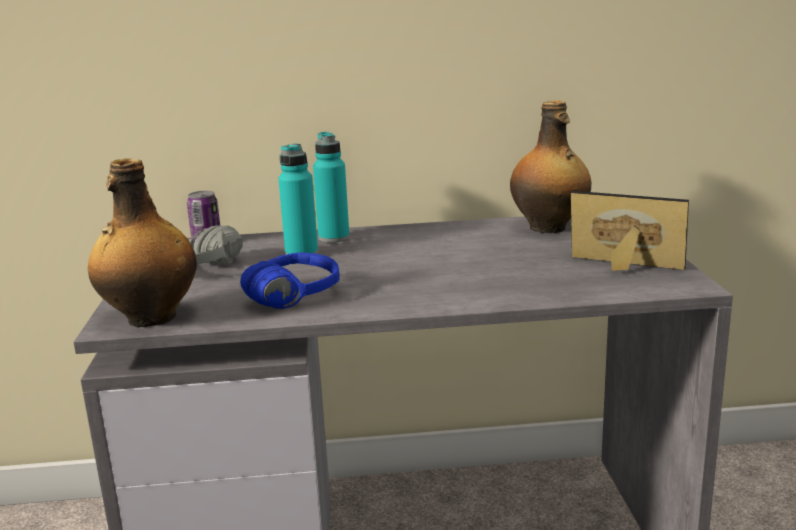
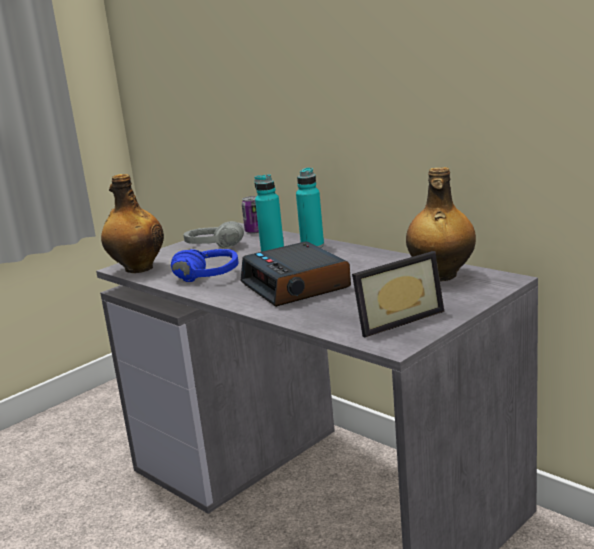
camera: 50 degrees right, 0 degrees up
(436, 272) = (296, 285): none -> alarm clock
(623, 268) = (395, 319): picture frame -> picture frame turned 75 degrees clockwise

